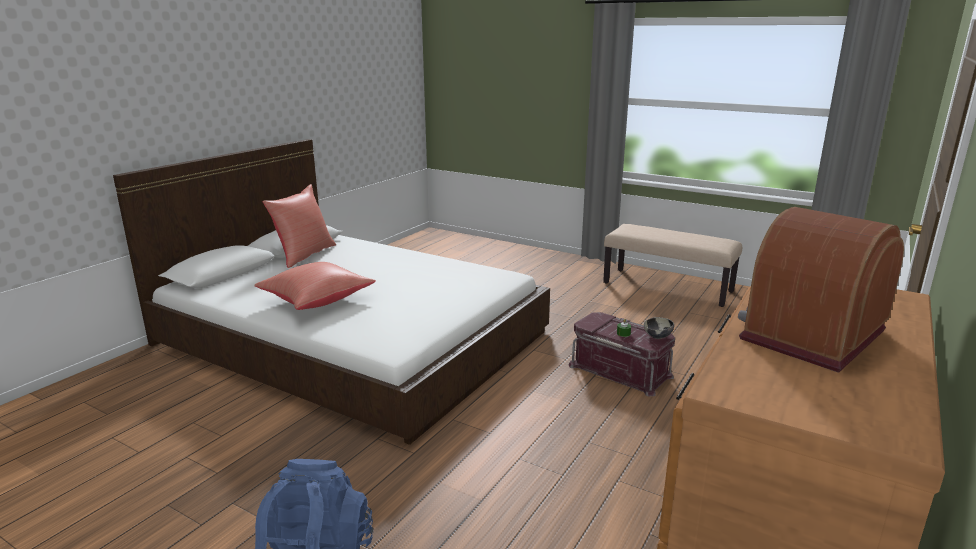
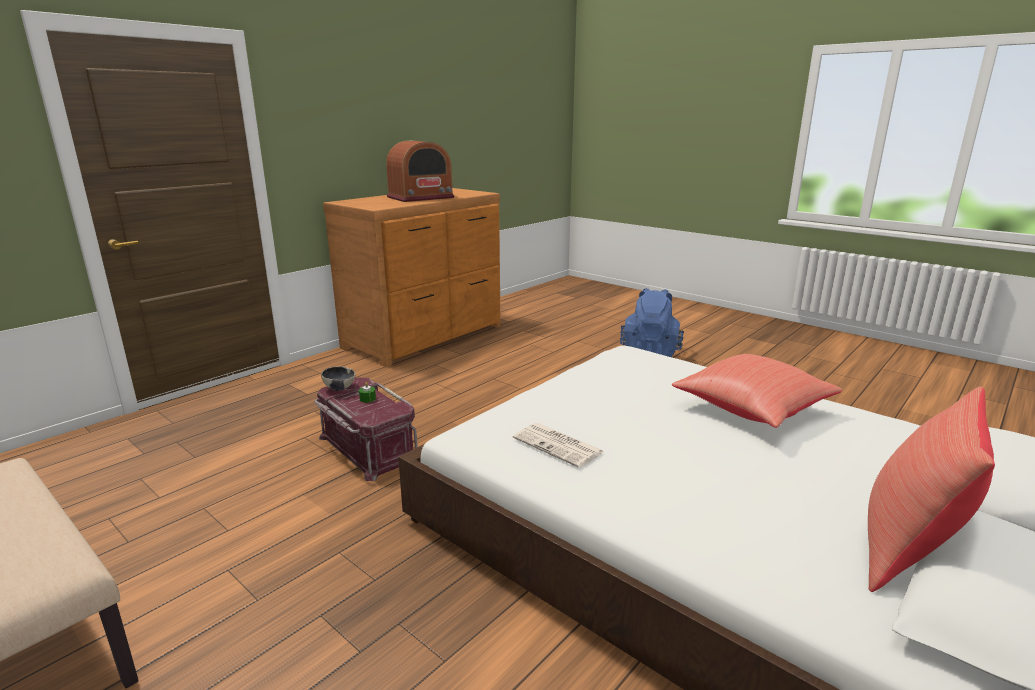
camera: 170 degrees left, 0 degrees up
(452, 274) = (559, 445): none -> newspaper

